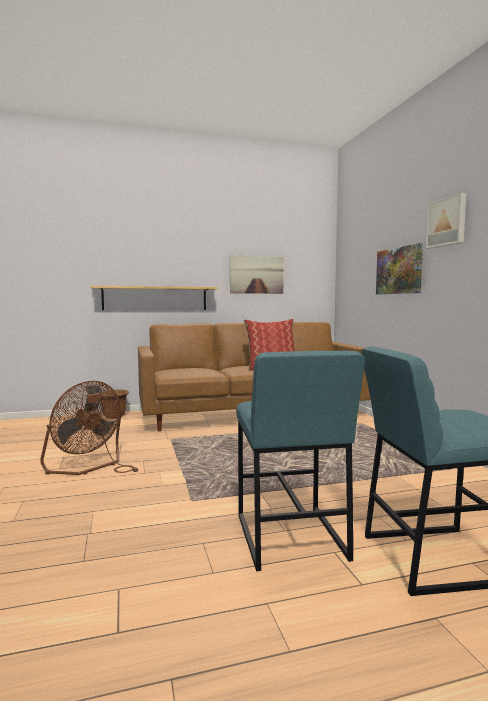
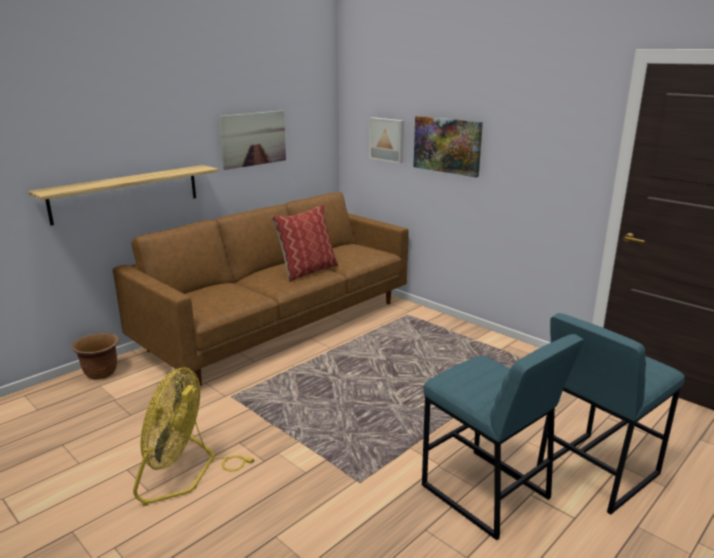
camera: 30 degrees left, 15 degrees up
(96, 465) = (191, 469): brown fan -> yellow fan
(447, 222) = (517, 107): picture -> picture (387, 139)

